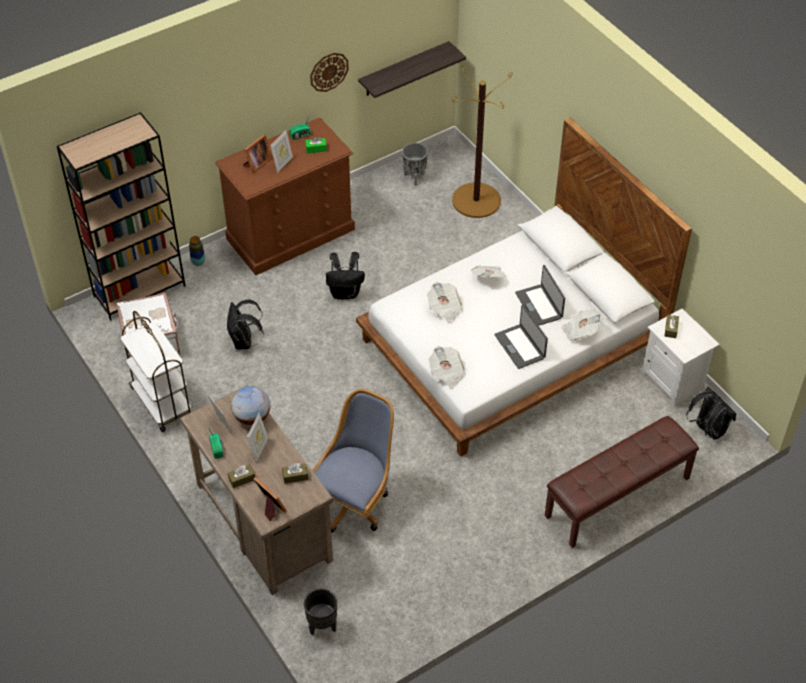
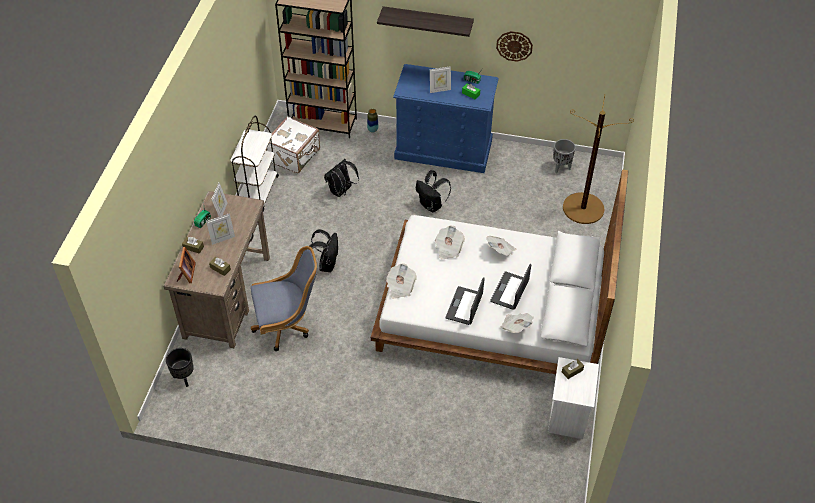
camera: 45 degrees right, 0 degrees up
(252, 417) = (242, 219): globe -> none
(257, 163) = (425, 80): picture frame -> none
(291, 234) = (444, 150): brown dresser -> blue dresser
(404, 69) = (583, 80): shelf -> shelf (427, 21)
(618, 497) = (437, 456): brown bench -> none
(707, 430) = (551, 466): black backpack -> black backpack (326, 264)

